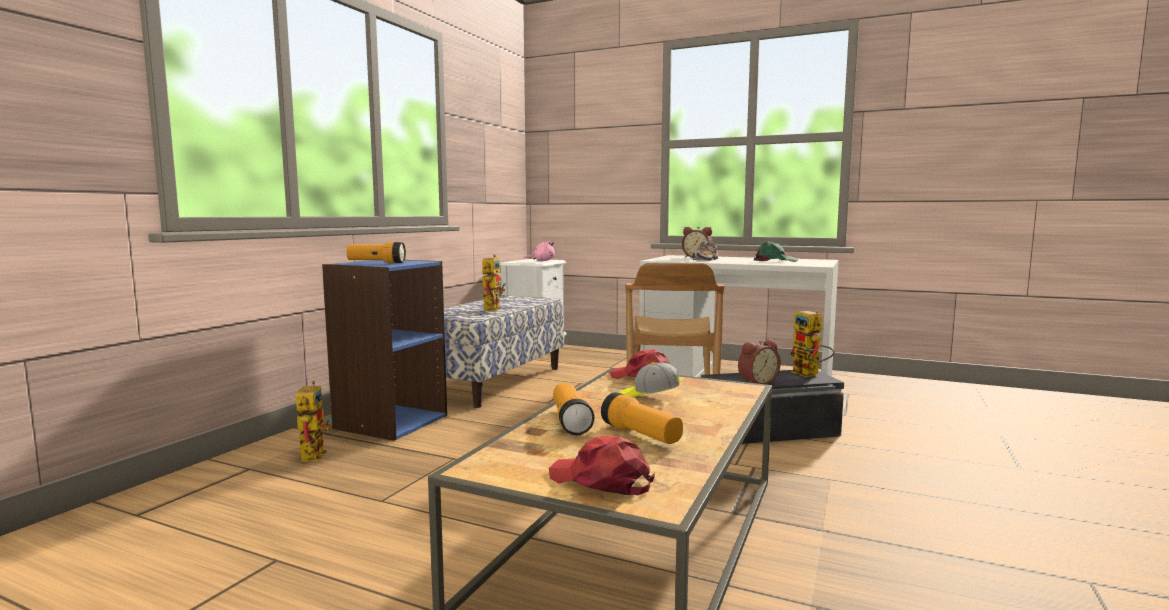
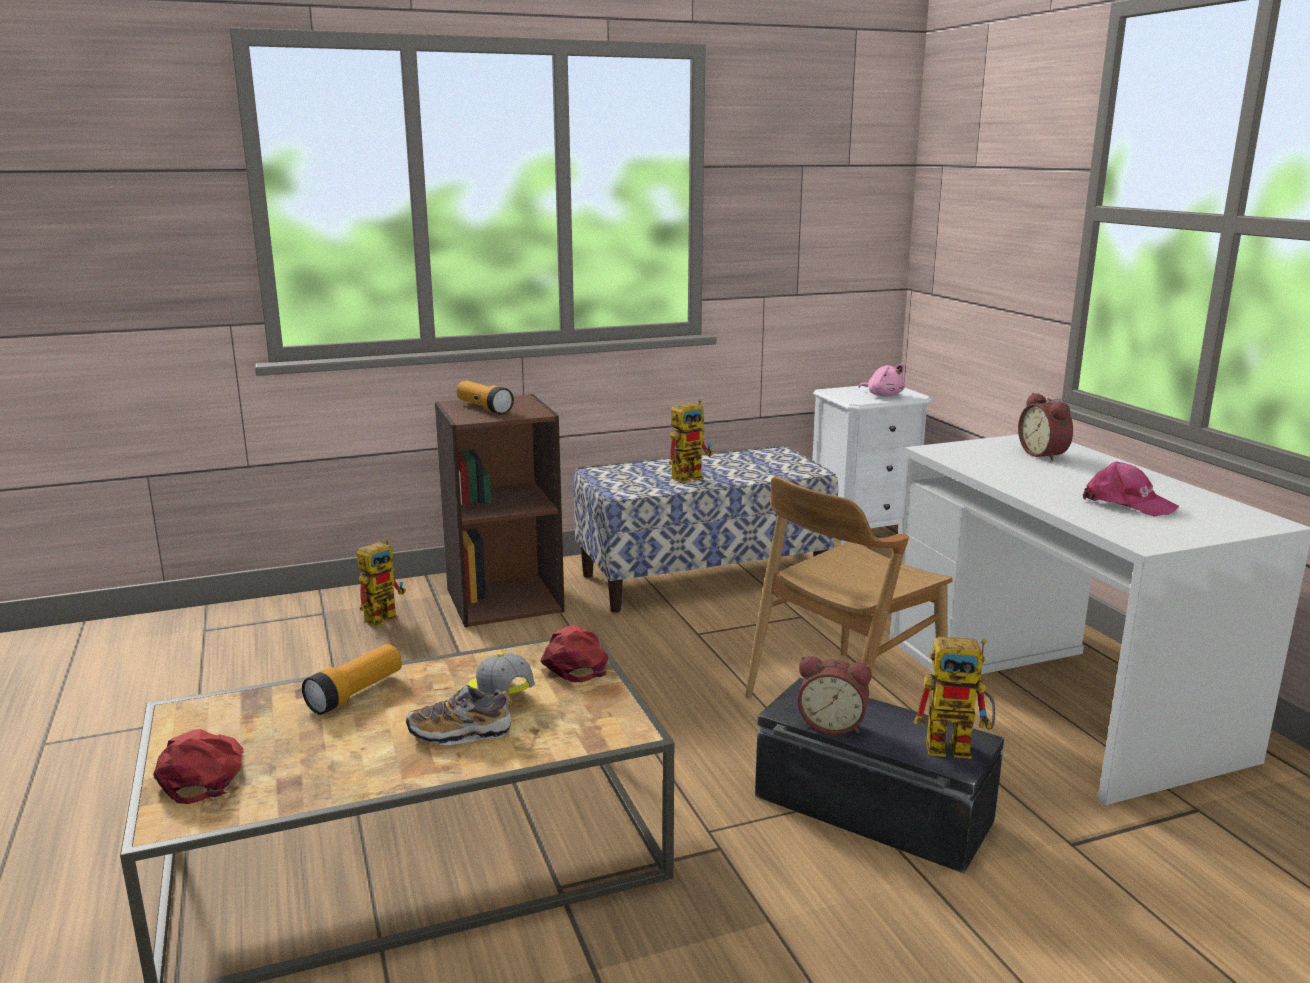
camera: 45 degrees right, 10 degrees up
(390, 422) = (504, 599): blue bookcase -> brown bookcase
(641, 435) = (354, 742): flashlight -> none
(705, 260) = (1013, 469): shoe -> shoe (460, 733)
(774, 261) = (1127, 503): green cap -> pink cap
(810, 375) = (958, 747): toy robot -> toy robot turned 105 degrees counterclockwise

